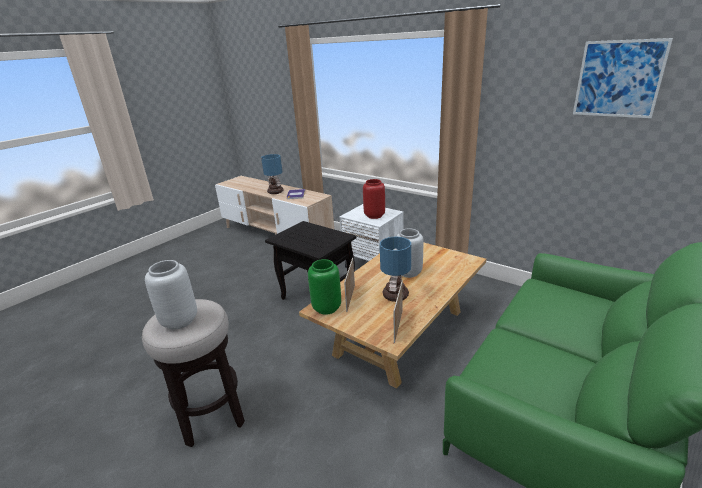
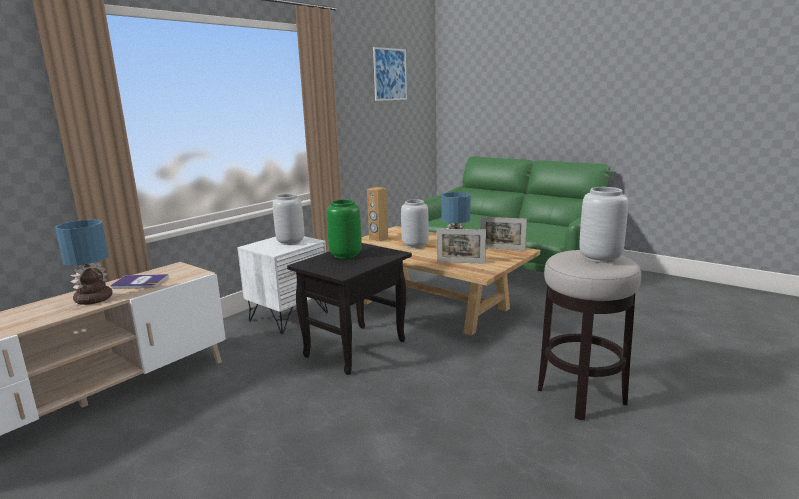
camera: 90 degrees left, 10 degrees down
(327, 308) = (479, 270): green vase -> green vase (345, 255)
(375, 215) = (290, 242): red vase -> grey vase
(429, 253) = (378, 239): none -> brown speaker

